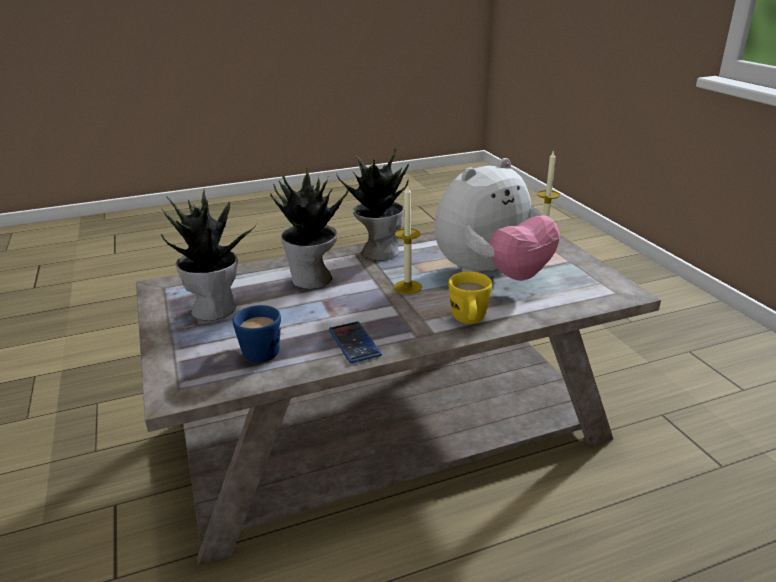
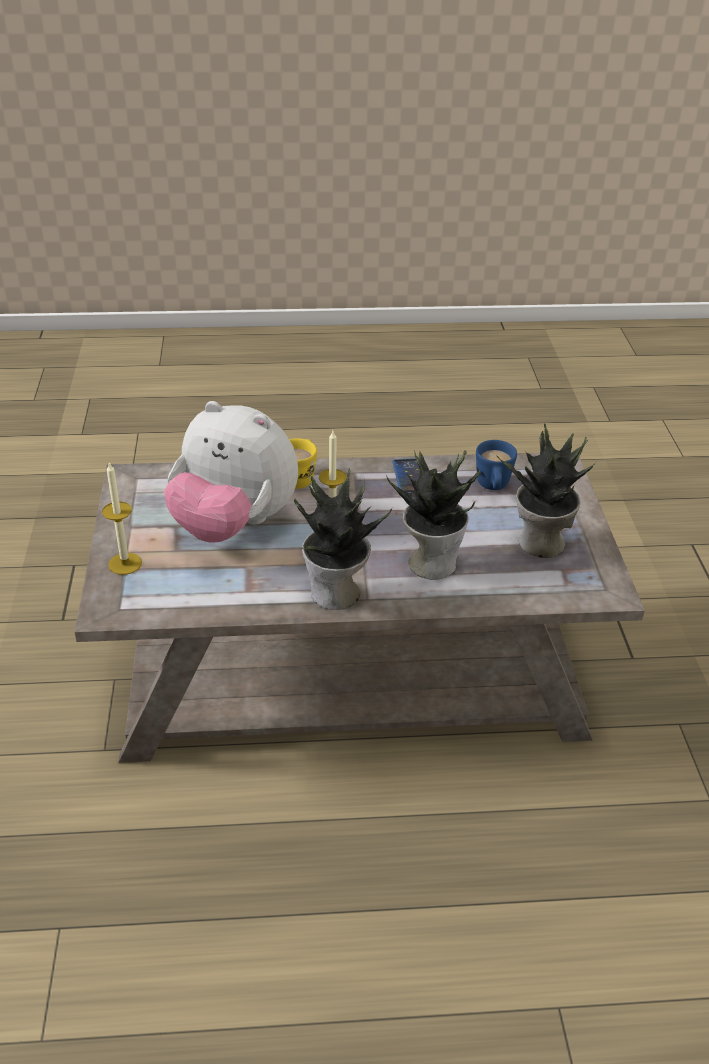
camera: 165 degrees left, 10 degrees up
(491, 276) = (233, 525): plush toy -> plush toy turned 135 degrees counterclockwise

